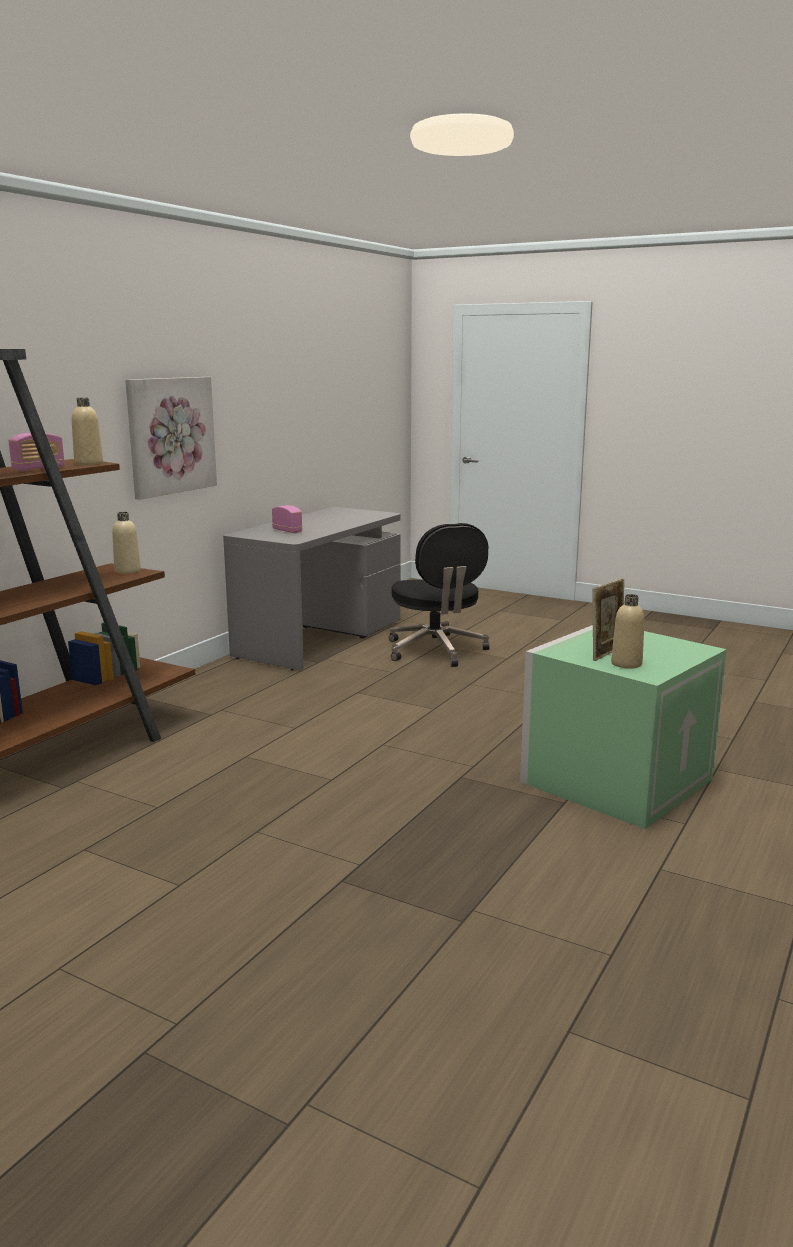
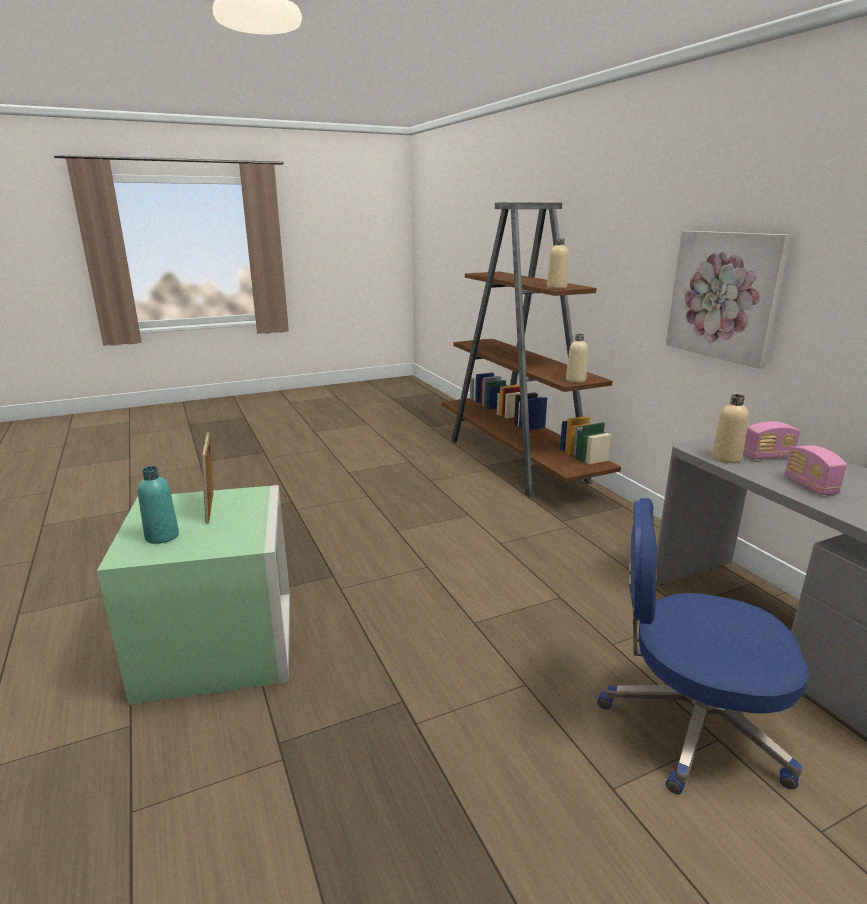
camera: 125 degrees right, 5 degrees up
(38, 469) = (536, 283): radio -> radio (810, 485)
(436, 651) = (690, 724): black office chair -> blue office chair
(626, 664) = (182, 505): beige bottle -> beige bottle (726, 458)
(665, 650) = (162, 536): none -> turquoise bottle

